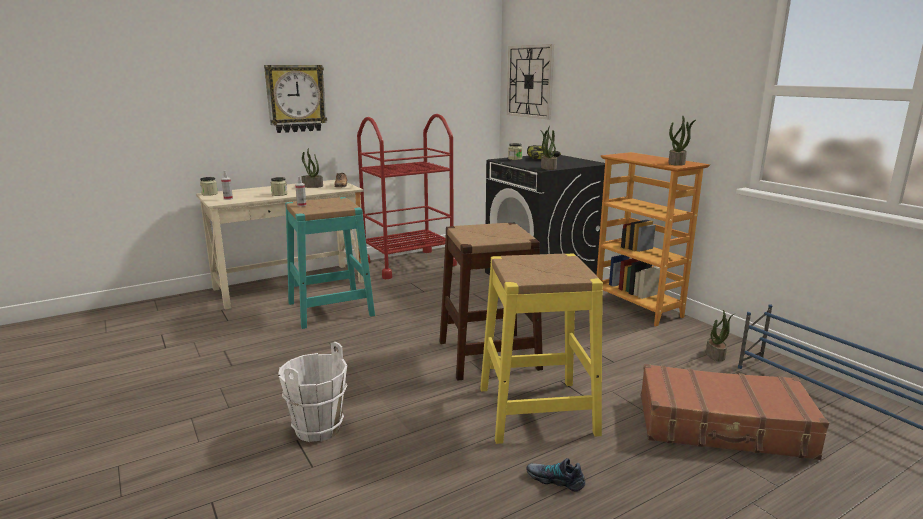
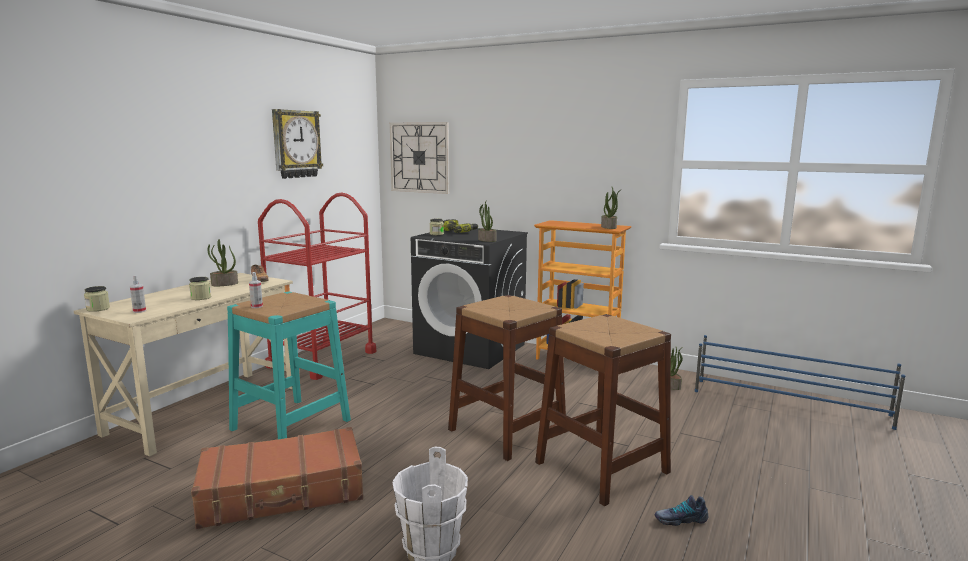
camera: 30 degrees left, 5 degrees down
(295, 98) = (190, 181): wall clock -> wall clock (296, 144)
(536, 410) = (602, 467): yellow stool -> brown stool
(723, 427) = (735, 439): brown suitcase -> brown suitcase (283, 492)

